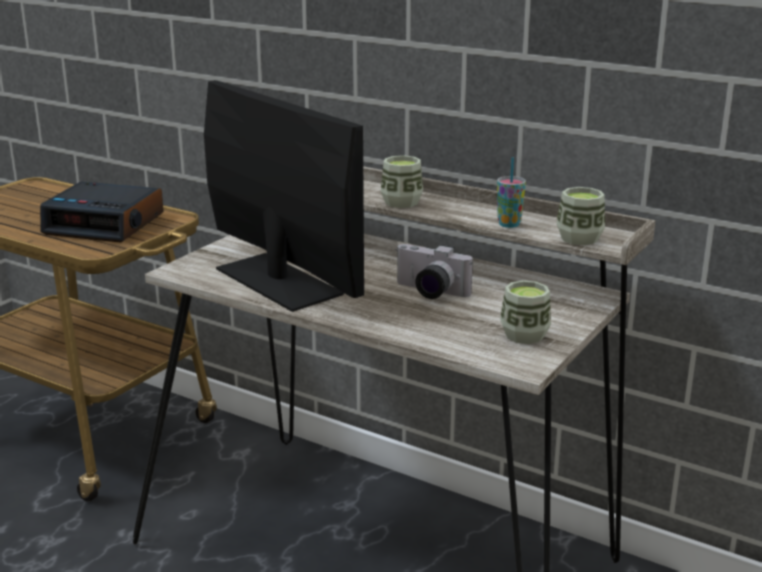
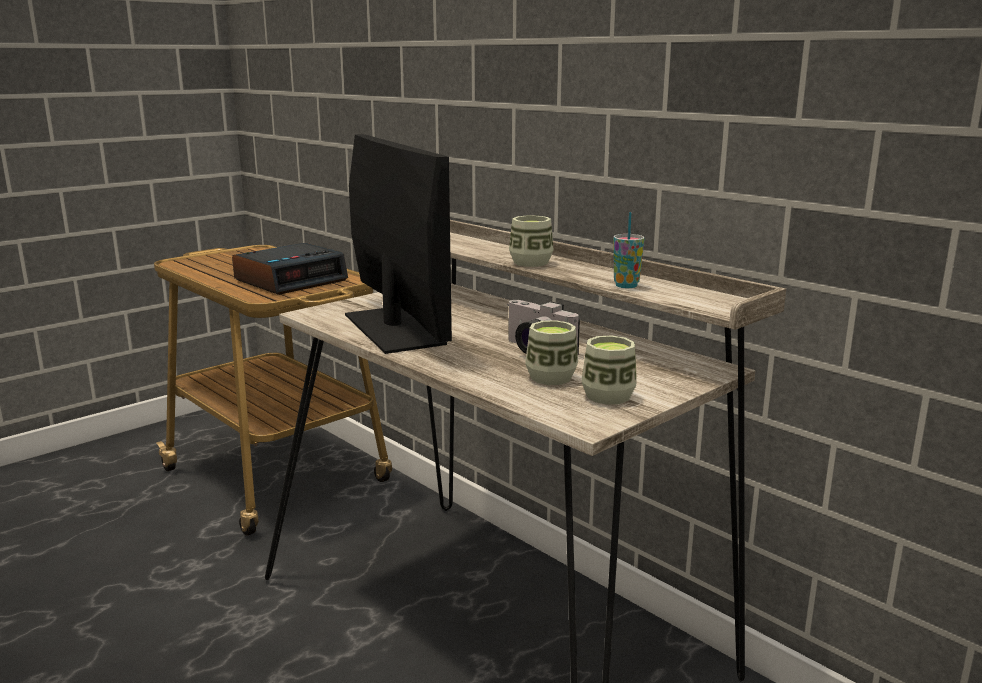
camera: 15 degrees right, 5 degrees down
(106, 224) = (291, 280): alarm clock -> alarm clock turned 75 degrees counterclockwise
(579, 238) = (694, 301): cup -> cup (551, 377)

